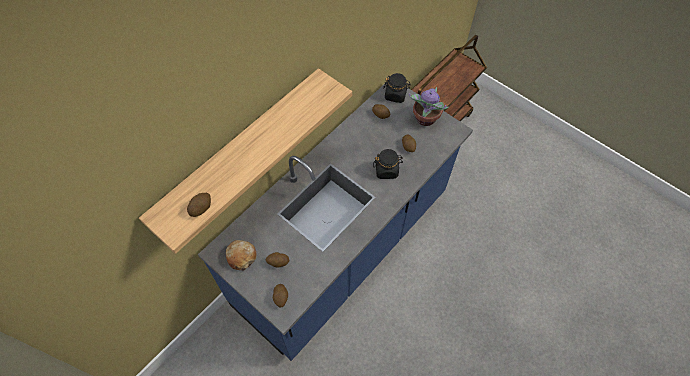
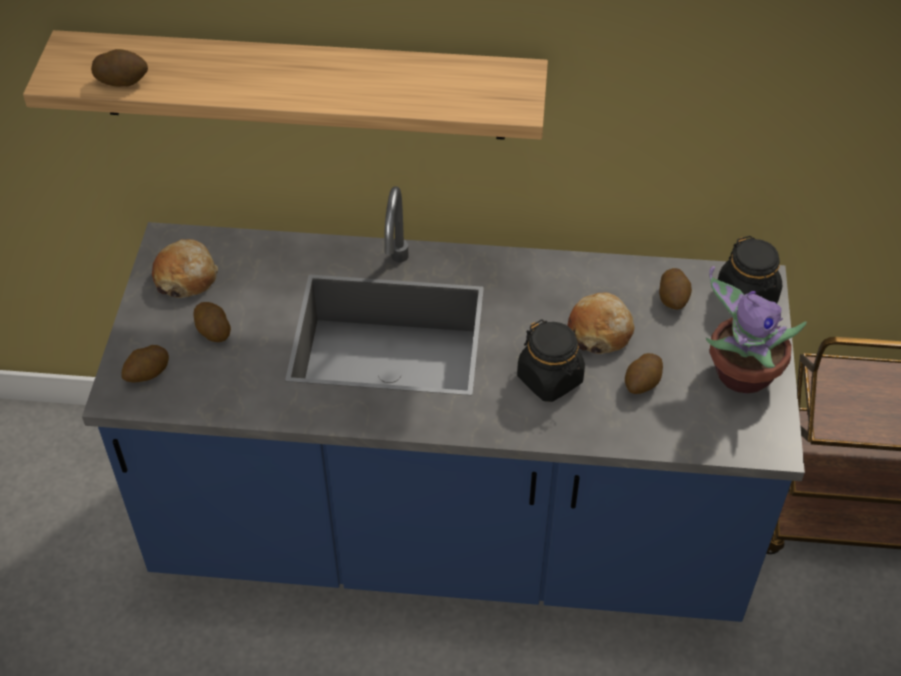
camera: 55 degrees right, 10 degrees down
(378, 143) = (600, 331): none -> bread

